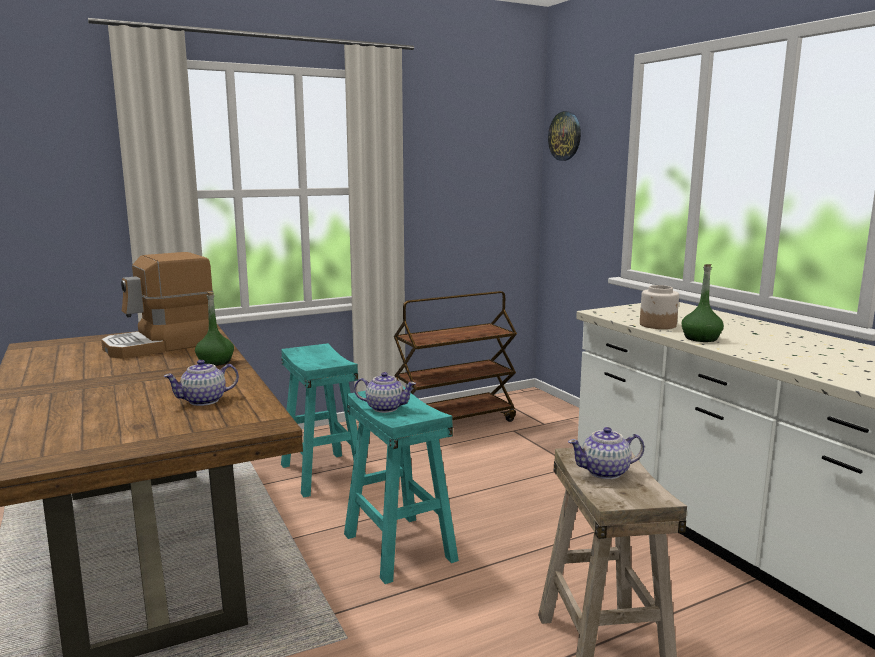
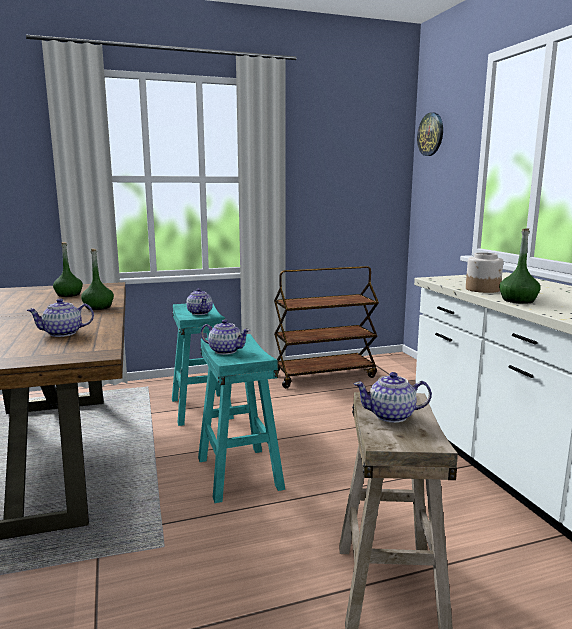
camera: 10 degrees right, 0 degrees up
(161, 345) = (69, 295): coffee machine -> green bottle
(322, 359) = (200, 313): none -> teapot

